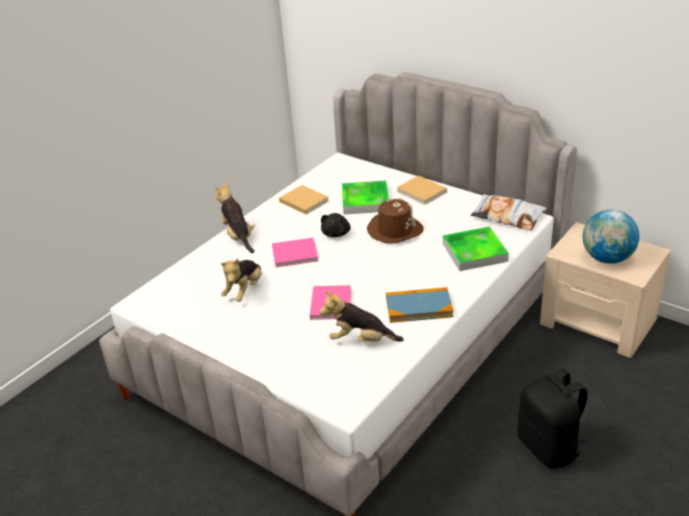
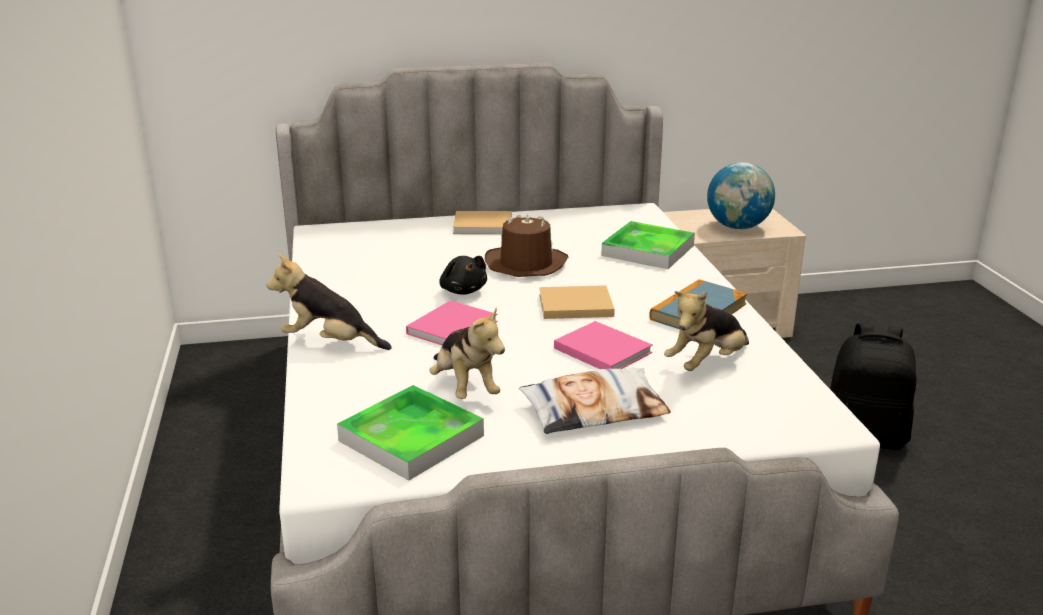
camera: 50 degrees left, 10 degrees down
(303, 200) = (348, 279): beige book -> beige book (573, 305)
(365, 200) = (433, 252): tray -> tray (411, 438)
(507, 216) = (616, 215): pillow -> pillow (594, 410)

